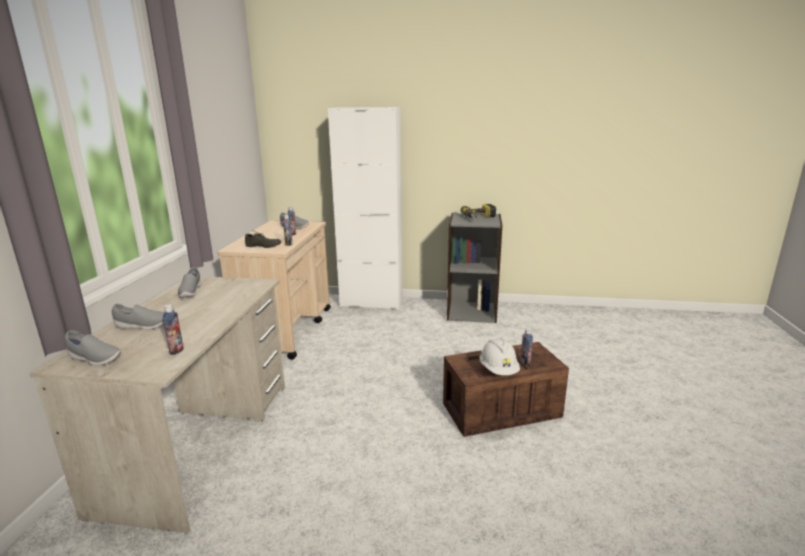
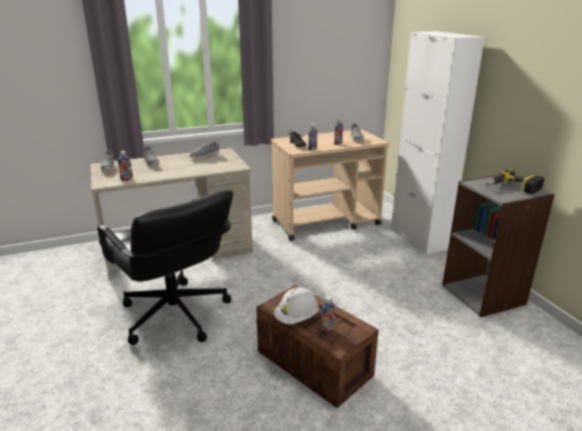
camera: 60 degrees right, 5 degrees up
(350, 481) = (175, 315): none -> black office chair

